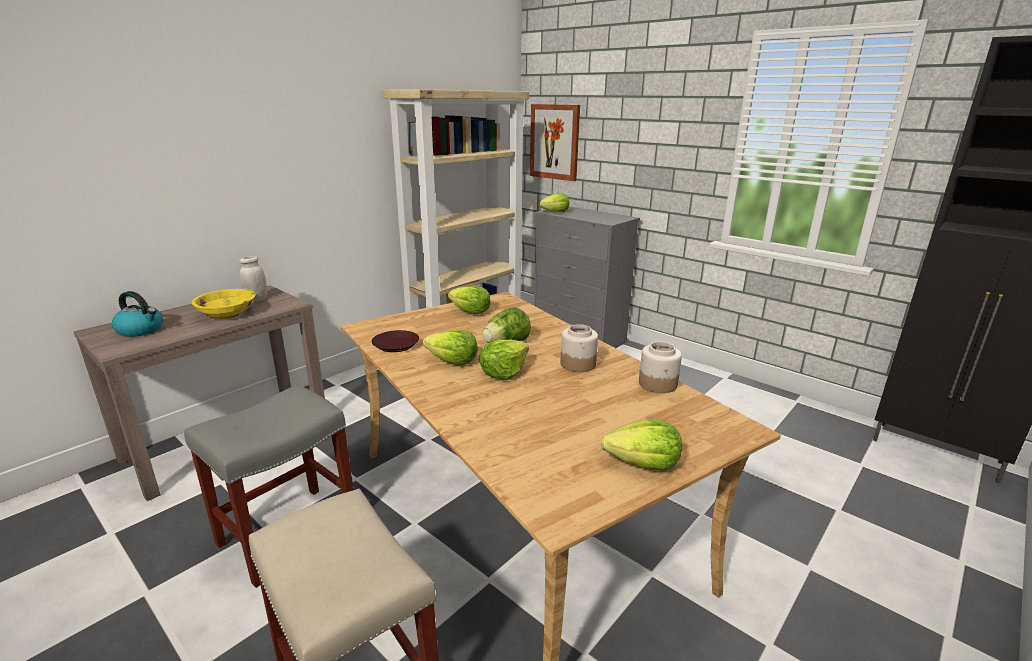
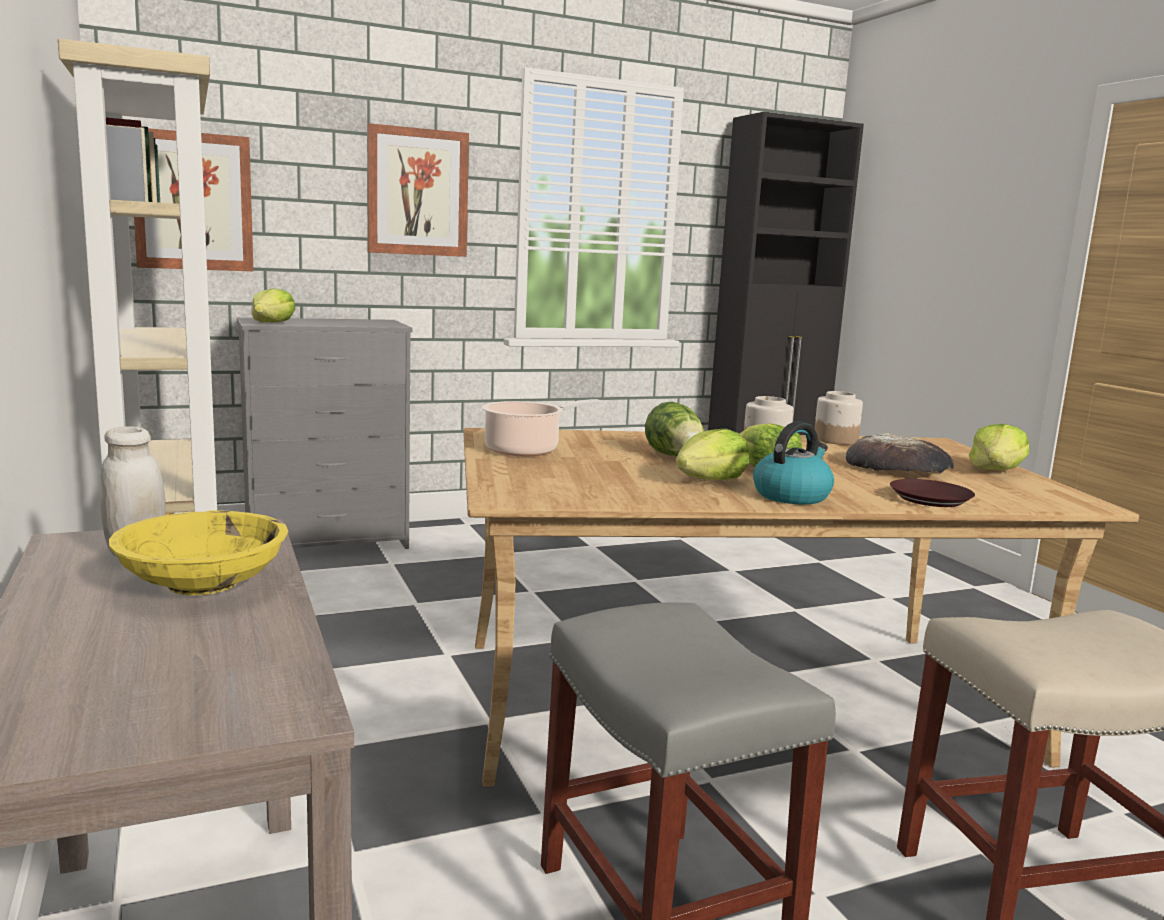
camera: 65 degrees left, 10 degrees down
(141, 330) = (138, 680): kettle -> kettle (792, 495)
(396, 345) = (617, 493): brown plate -> brown plate (930, 499)
(470, 311) = (526, 450): lettuce -> cooking pot
(587, 416) = (898, 467): none -> bread
(665, 134) = (417, 192): none -> picture

